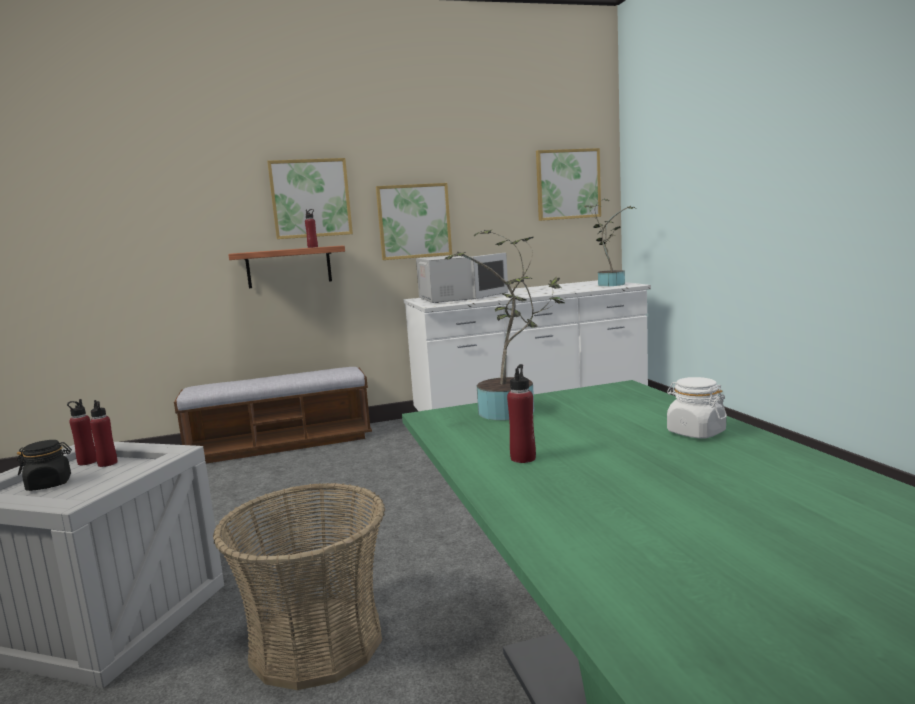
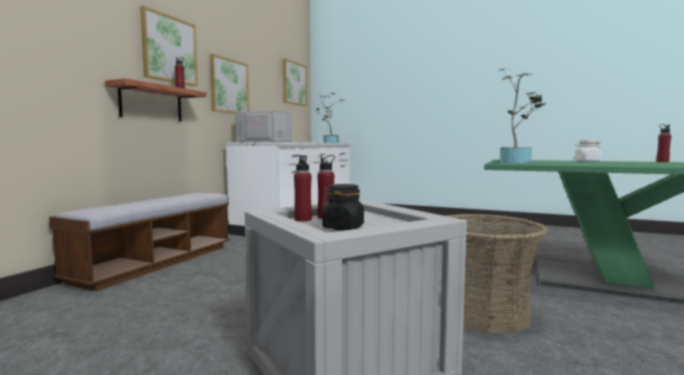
camera: 50 degrees left, 5 degrees down
(523, 458) = (594, 164): red bottle -> red bottle (662, 161)

